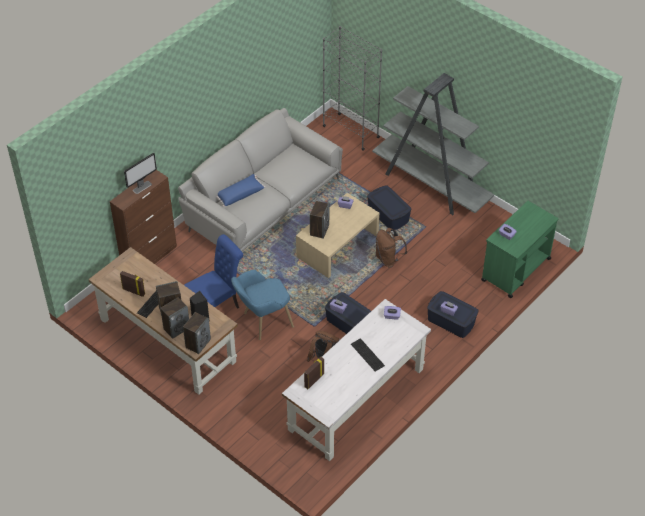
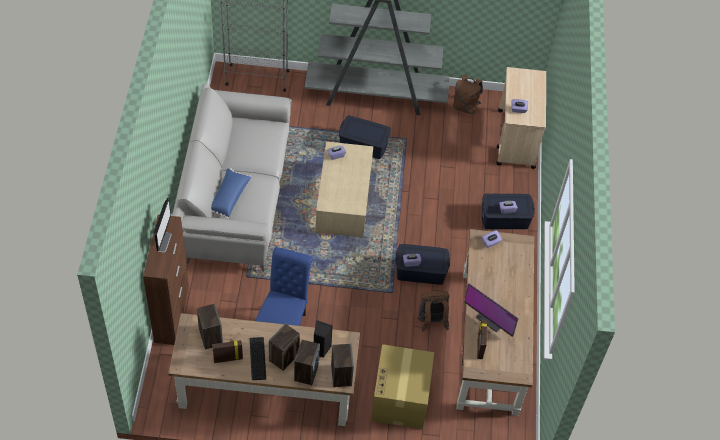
camera: 40 degrees left, 5 degrees up
(253, 400) = (400, 399): none -> cardboard box
(262, 322) = (341, 317): blue armchair -> none
(319, 230) = (333, 193): speaker -> speaker (210, 336)
(342, 367) = (492, 318): none -> monitor
(356, 399) = (490, 342): white desk -> brown desk
(367, 355) = (504, 294): keyboard -> none
(388, 259) = (401, 188): brown backpack -> brown backpack (465, 107)
(515, 270) = (516, 139): green cart -> beige cart

